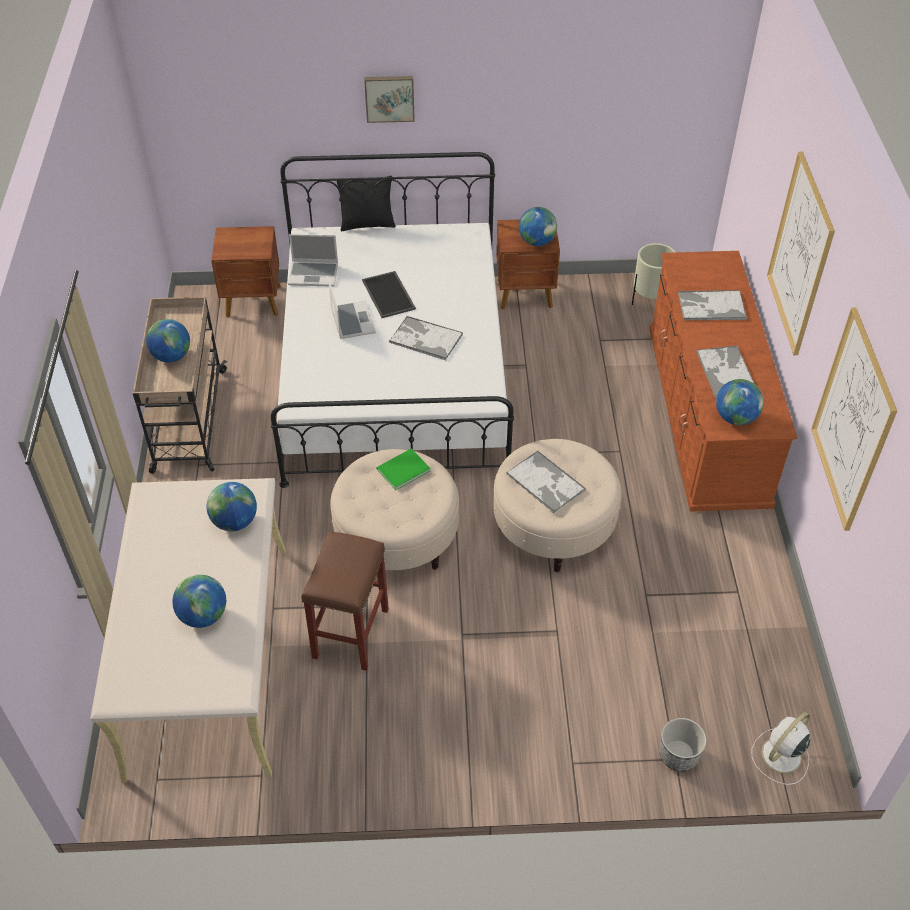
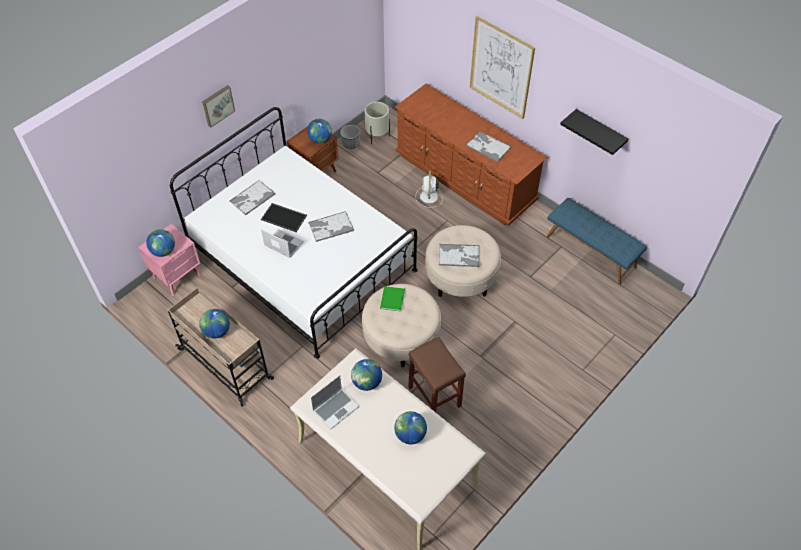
camera: 45 degrees left, 5 degrees up
(254, 302) = (178, 276): brown nightstand -> pink nightstand
(314, 274) = (231, 234): laptop -> laptop (335, 408)
(367, 224) = (224, 188): black pillow -> none
(678, 755) = (614, 332): planter -> planter (351, 143)
(711, 306) = (446, 119): tray -> tray (252, 198)
(735, 417) = (515, 165): globe -> globe (163, 251)
(774, 630) = (591, 251): none -> blue bench
(780, 756) = (646, 300): white fan -> white fan (429, 197)
(852, 420) = (599, 131): picture -> black shelf

